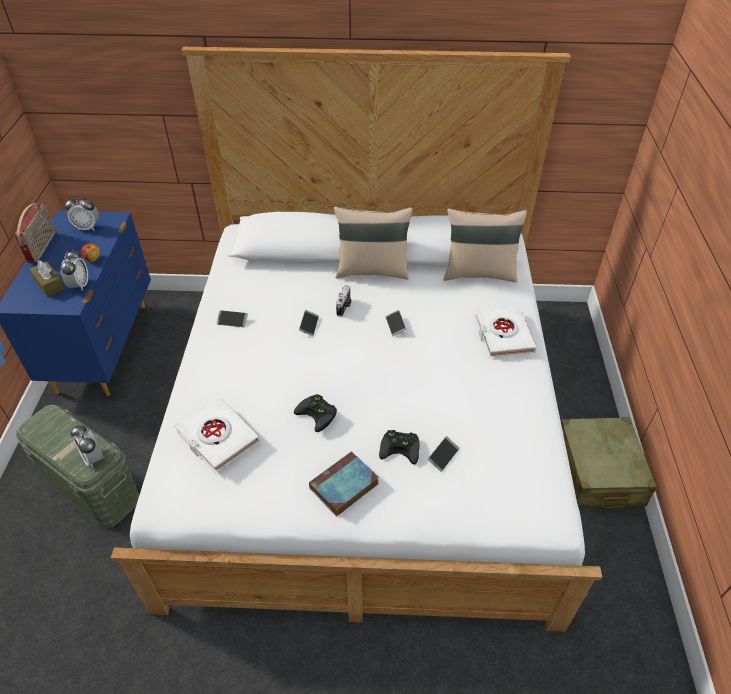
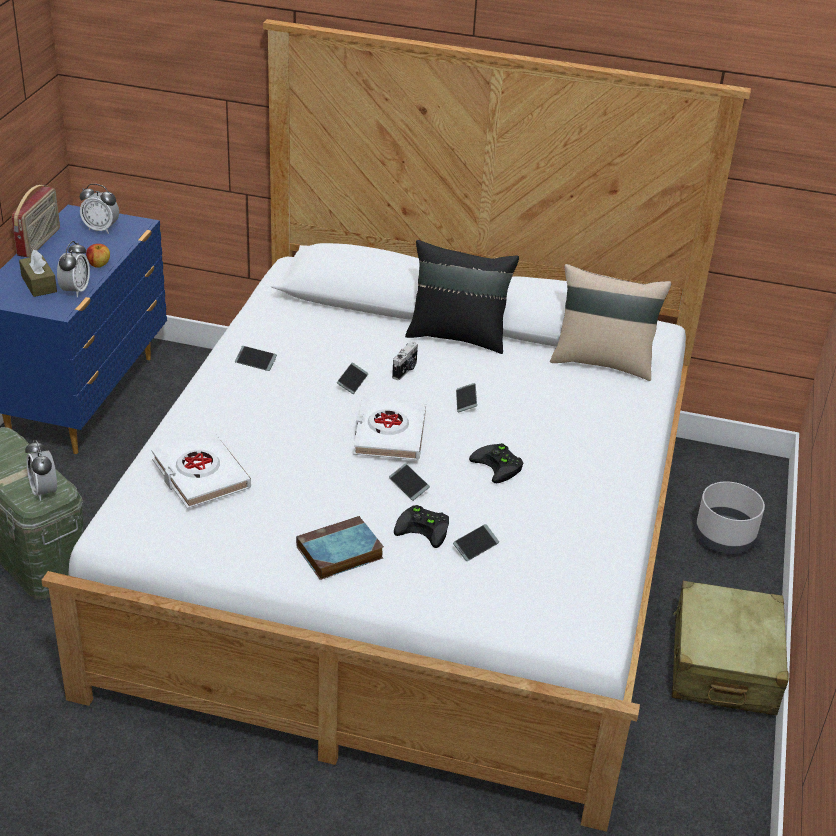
camera: 10 degrees right, 10 degrees down
(318, 414) = (332, 474): black game controller -> black game controller (500, 466)
(372, 270) = (457, 336): beige pillow -> black pillow
(377, 410) = (408, 486): none -> phone
(503, 334) = (606, 435): white book -> white book (389, 434)
(567, 371) = (725, 538): none -> grey planter

